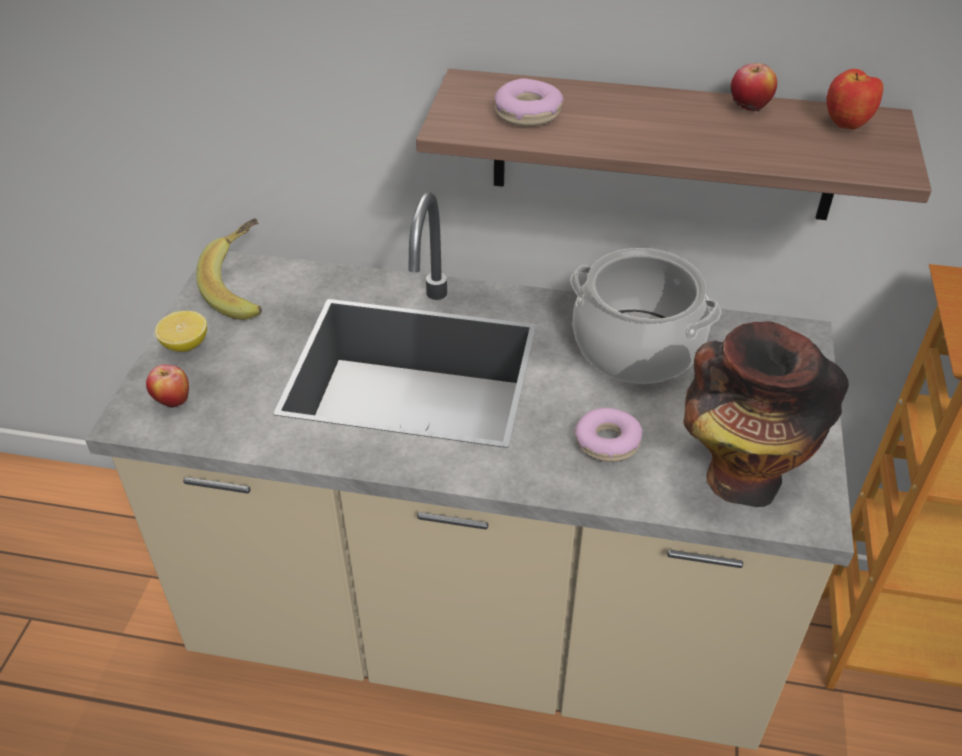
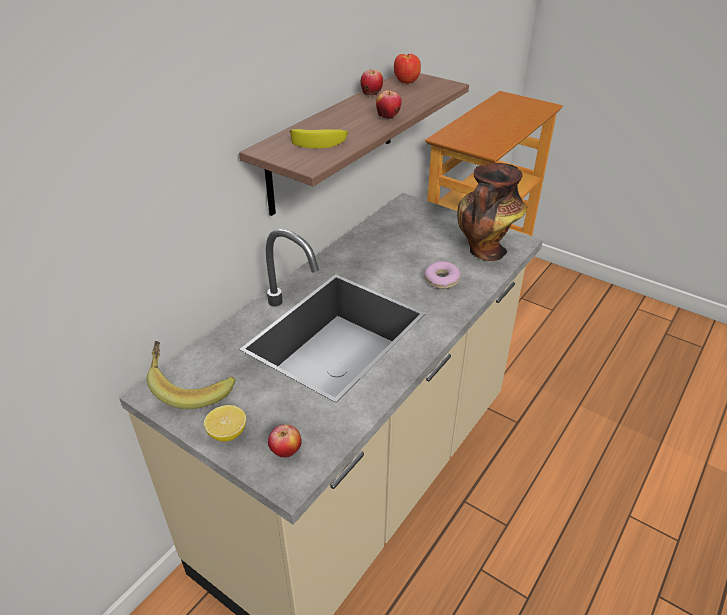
camera: 65 degrees left, 5 degrees down
(528, 113) = (320, 142): donut -> banana
(637, 346) = (379, 248): cooking pot -> none
(674, 145) = (388, 117): none -> apple

